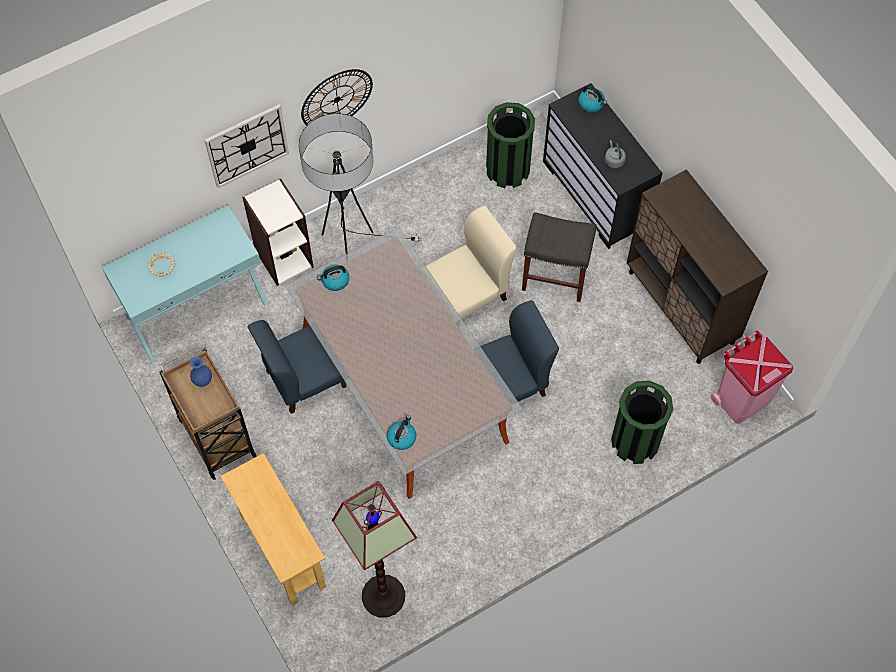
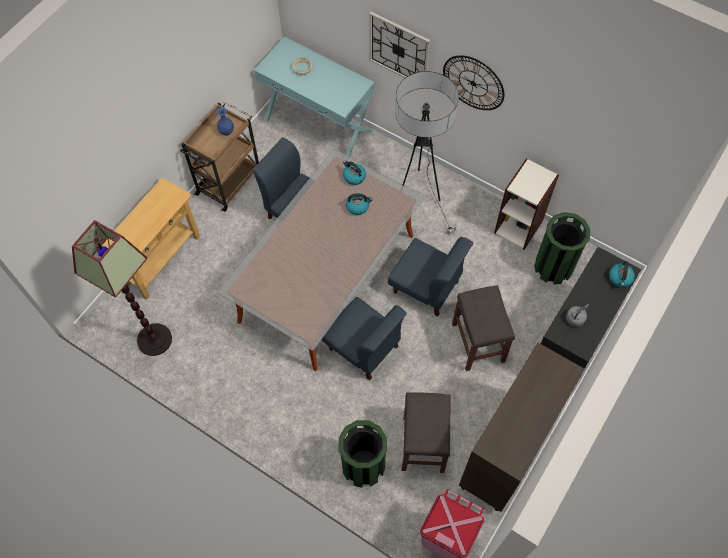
camera: 65 degrees right, 0 degrees up
(283, 258) = (387, 157): bookcase -> bookcase (519, 226)
(401, 437) = (247, 277): kettle -> kettle (358, 206)
(467, 294) = (426, 287): beige chair -> blue chair
(637, 376) = (423, 443): none -> grey stool

